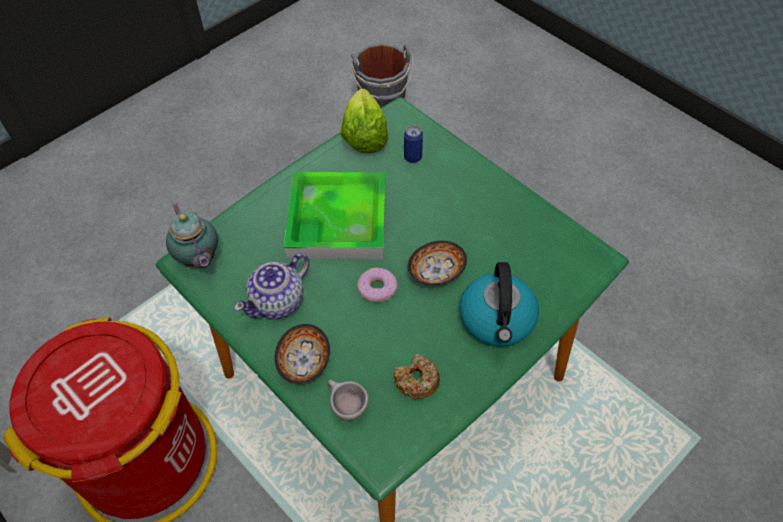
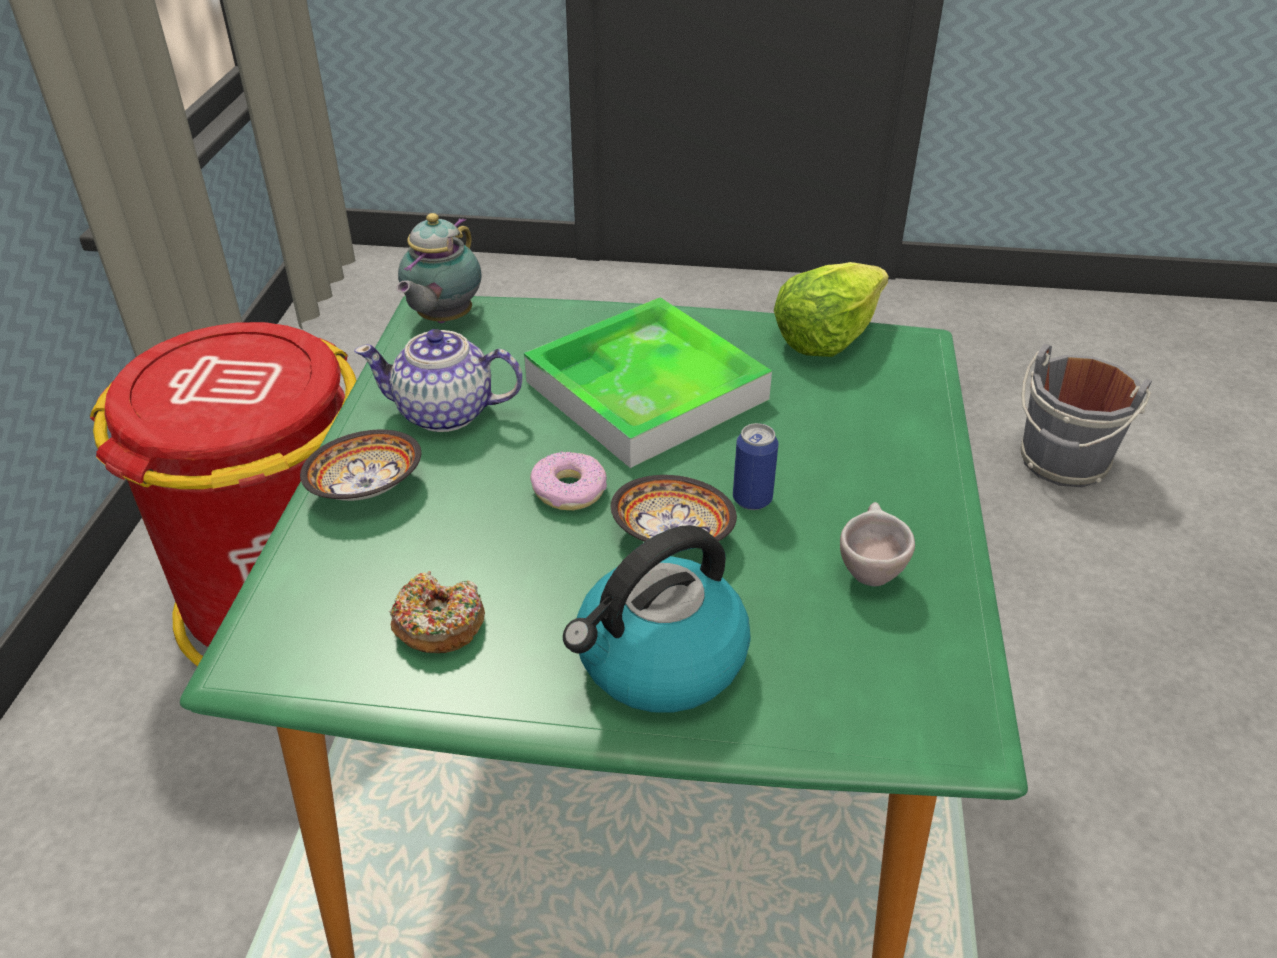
camera: 50 degrees right, 15 degrees down
(346, 407) = (321, 571): beige cup -> beige cup (868, 569)
(413, 157) = (856, 398): can -> can (752, 499)

